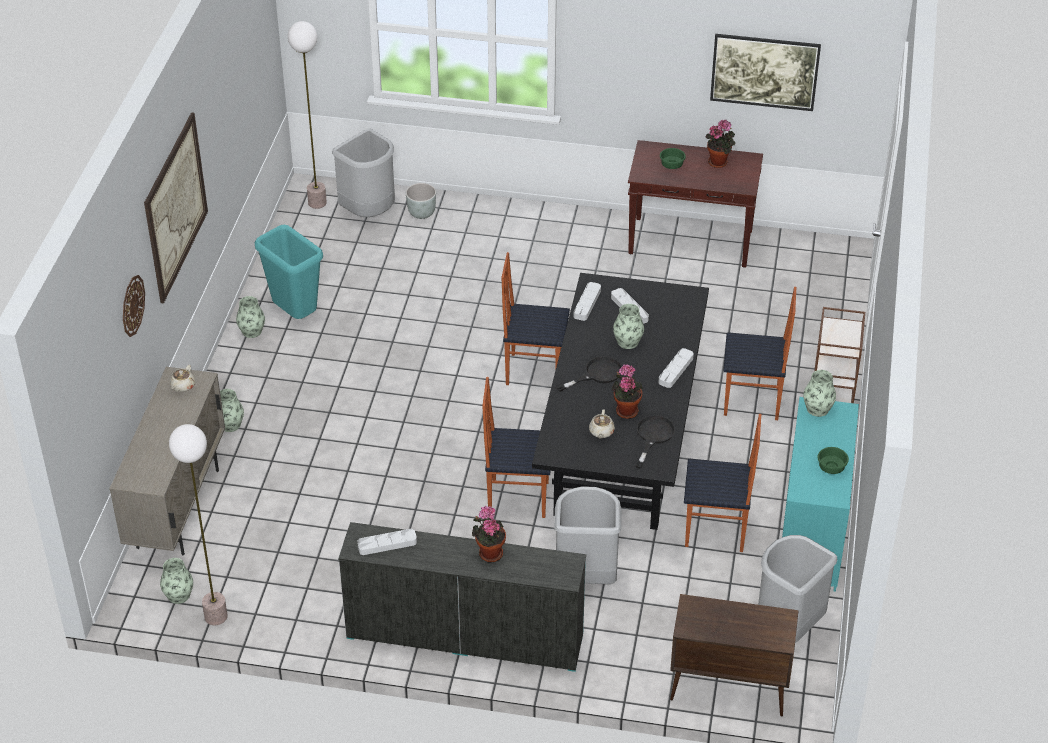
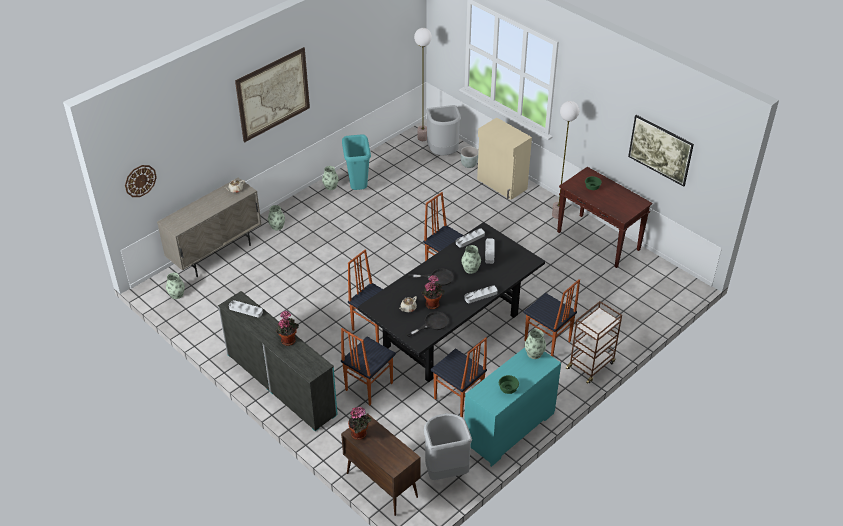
camera: 35 degrees right, 0 degrees up
(132, 305) = (209, 132): wall clock -> wall clock (140, 180)
(215, 616) = (182, 313): floor lamp -> floor lamp (557, 215)
(493, 222) = (501, 184): none -> beige cabinet
(586, 576) = (368, 386): grey trash can -> chair
(719, 162) = (621, 197): potted plant -> potted plant (360, 434)

